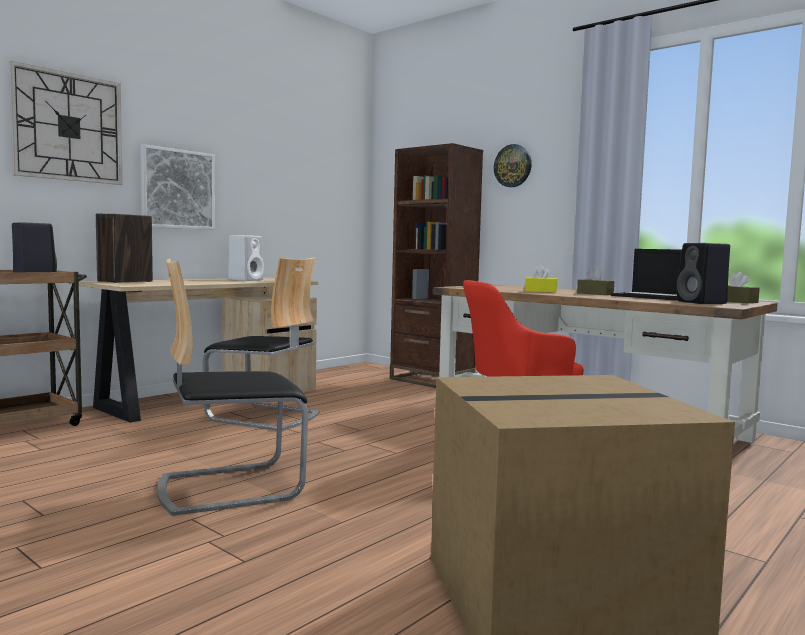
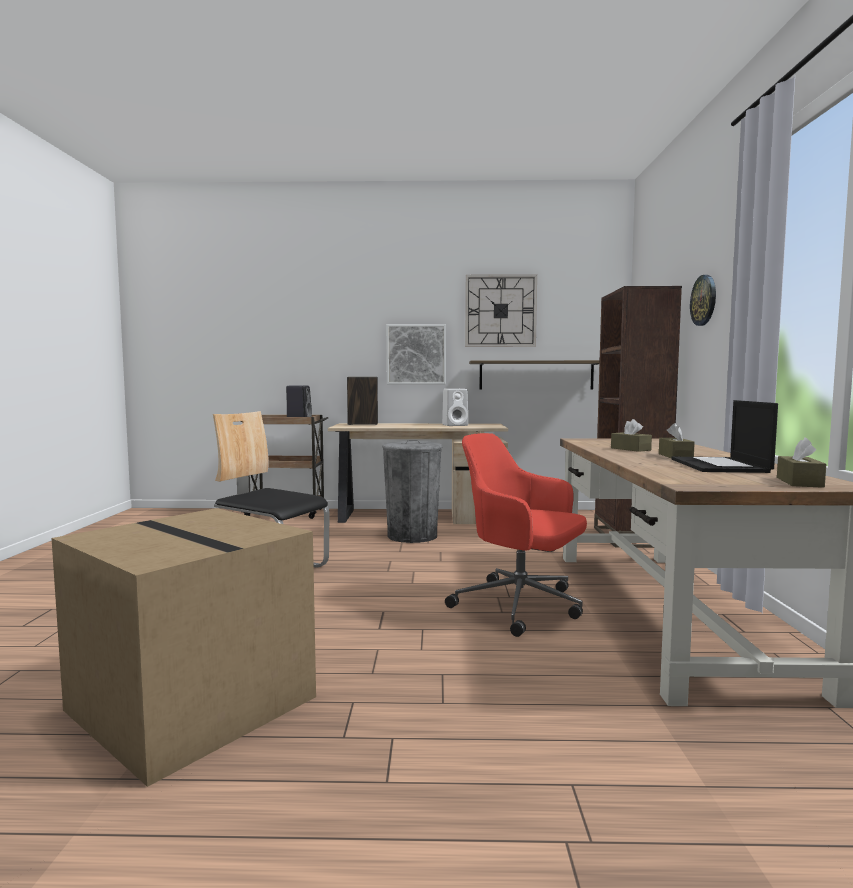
camera: 50 degrees right, 0 degrees up
(68, 127) = (336, 319): wall clock -> wall clock (500, 311)
(264, 416) = (412, 536): chair -> grey trash can
(299, 223) = (536, 375): none -> shelf
(540, 291) = (630, 449): yellow tissue box -> brown tissue box
(702, 302) = (709, 478): black speaker -> none

